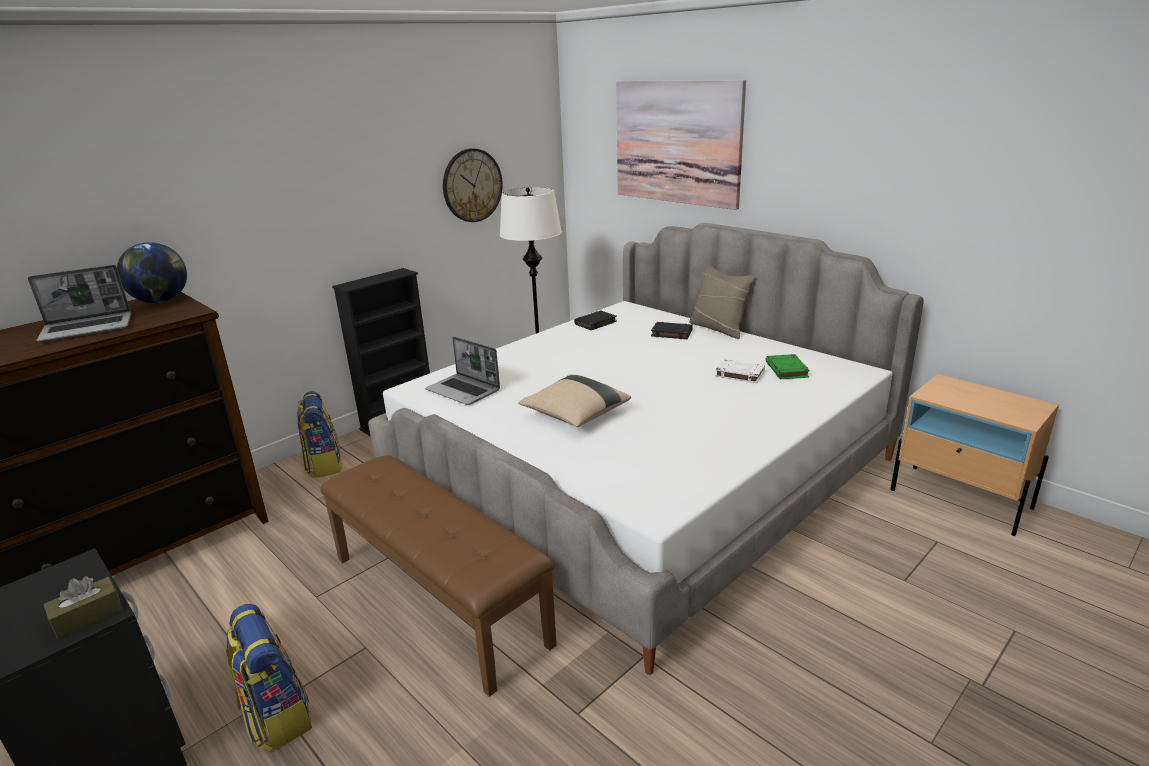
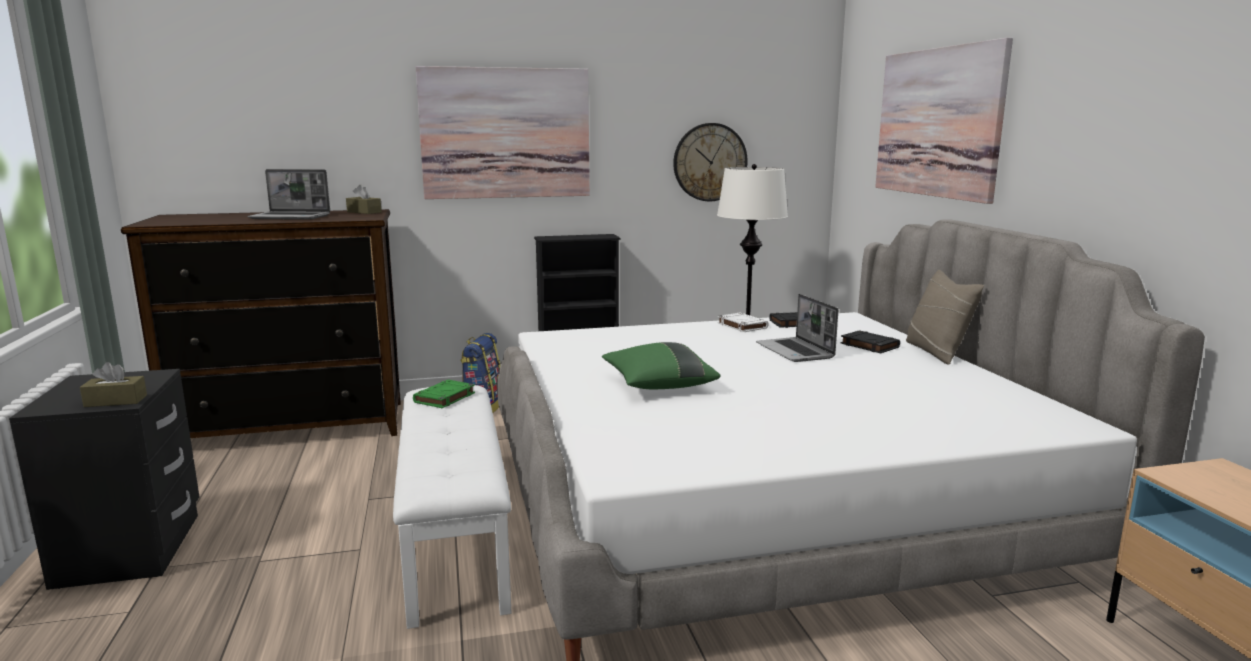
camera: 30 degrees right, 10 degrees down
(161, 301) = (364, 212): globe -> brown tissue box
(276, 716) = (248, 570): backpack -> none
(286, 186) = (506, 133): none -> picture
(439, 598) = (456, 536): brown bench -> white bench
(464, 391) = (584, 346): laptop -> laptop (796, 351)
(575, 415) = (658, 384): beige pillow -> green pillow
(739, 374) = (899, 393): white book -> white book (741, 326)
(787, 370) = (971, 403): green book -> green book (444, 398)

